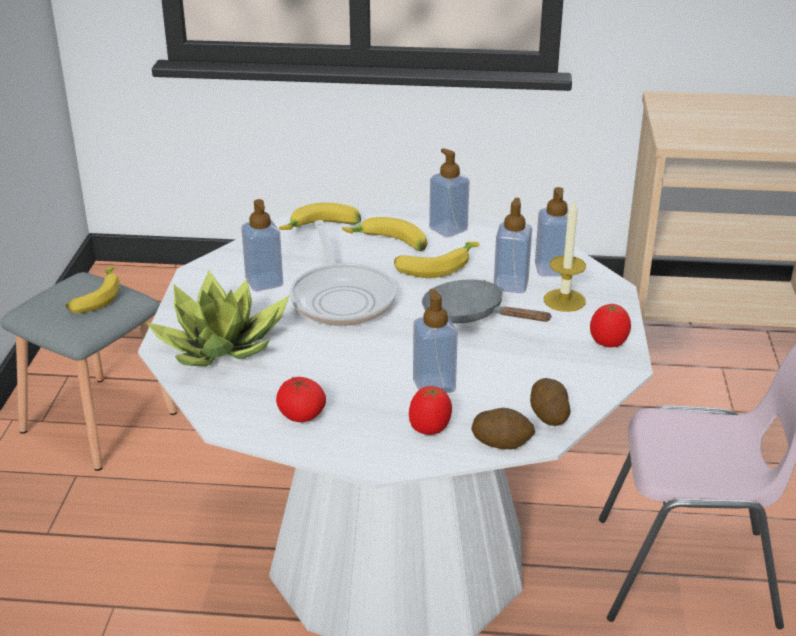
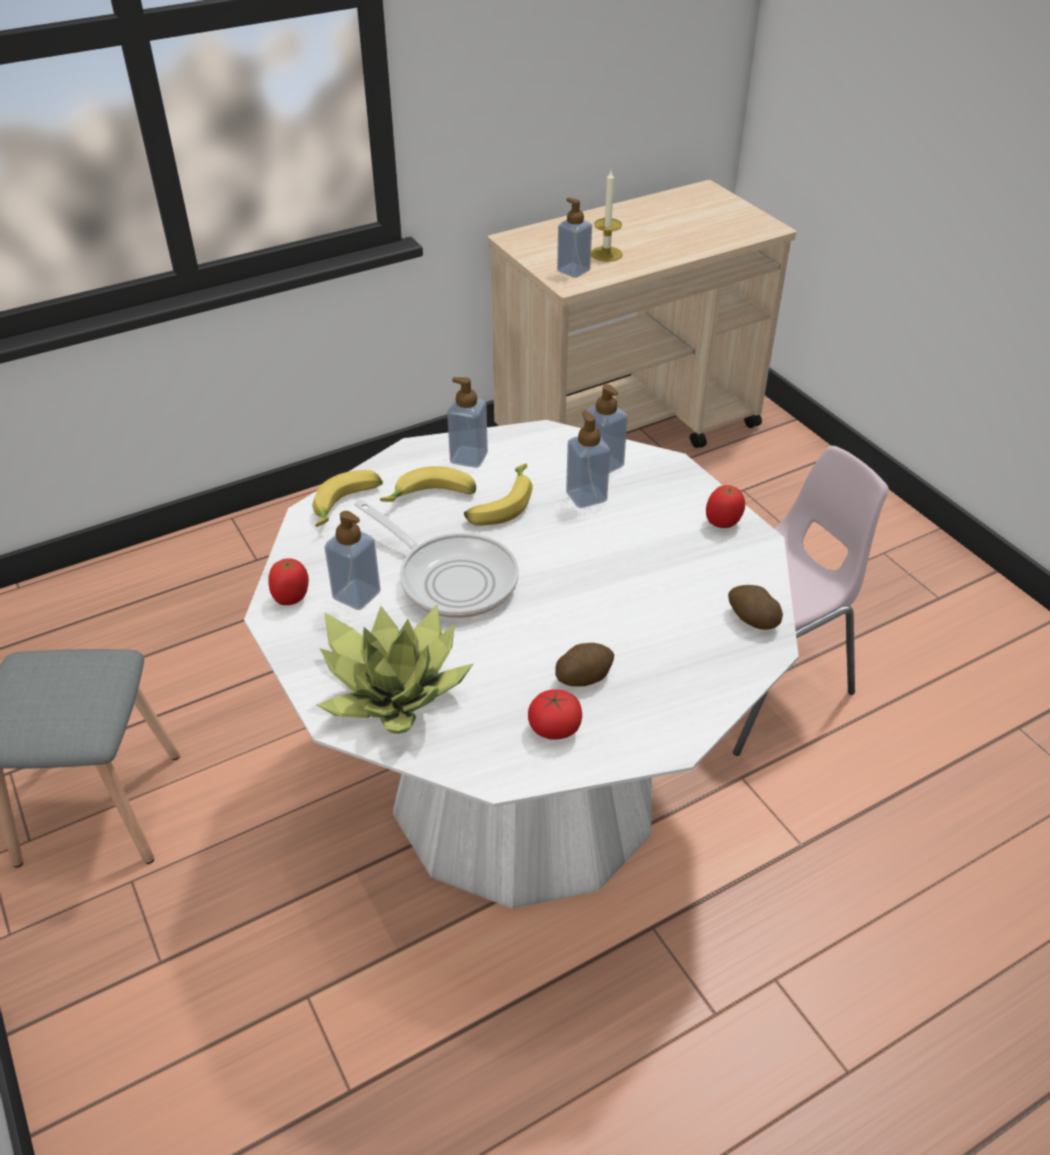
camera: 35 degrees left, 10 degrees up
(95, 298) = (69, 680): banana -> none
(430, 429) = (677, 683): tomato -> tomato (292, 598)
(434, 385) = (633, 635): soap dispenser -> soap dispenser (573, 271)
(470, 315) = (586, 545): grey frying pan -> none
(502, 442) = (746, 666): potato -> potato (584, 676)
(564, 300) = (646, 494): candle -> candle (606, 254)

